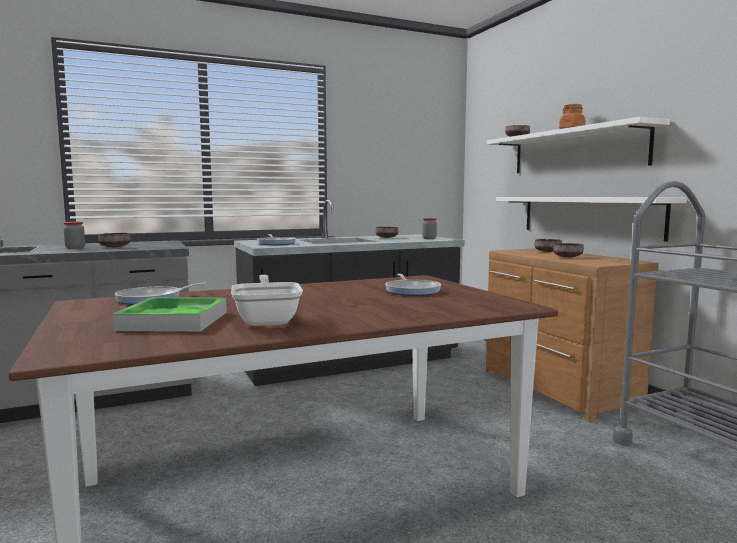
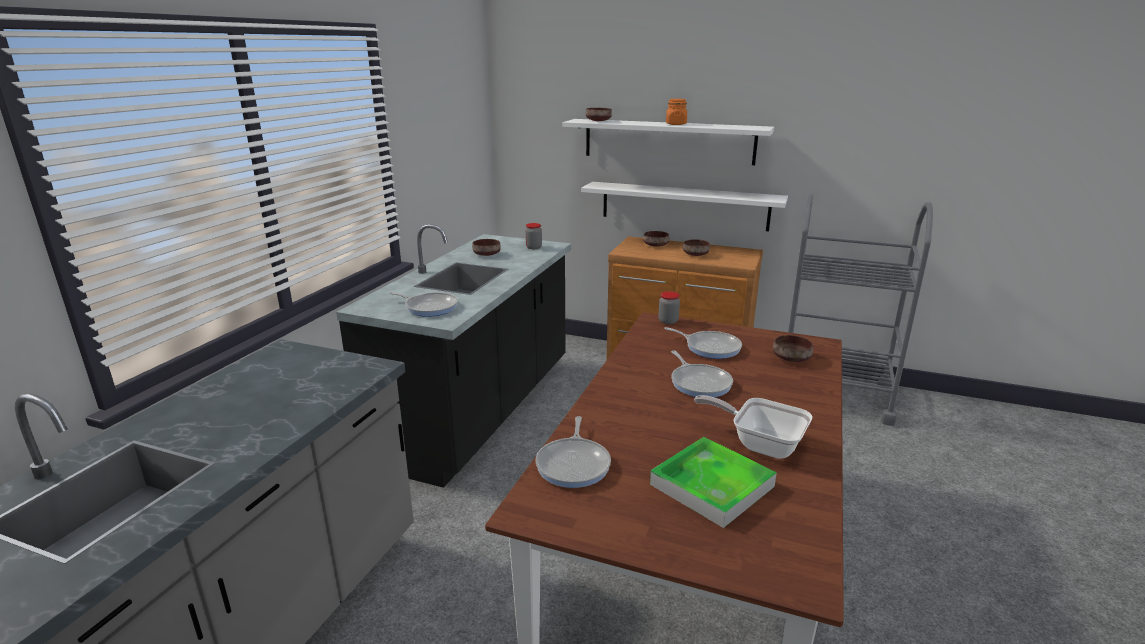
camera: 45 degrees left, 15 degrees up
(75, 248) = (236, 422): jar -> jar (668, 321)
(114, 247) = (287, 396): brown bowl -> brown bowl (791, 358)
(339, 297) = (699, 383): none -> frying pan

